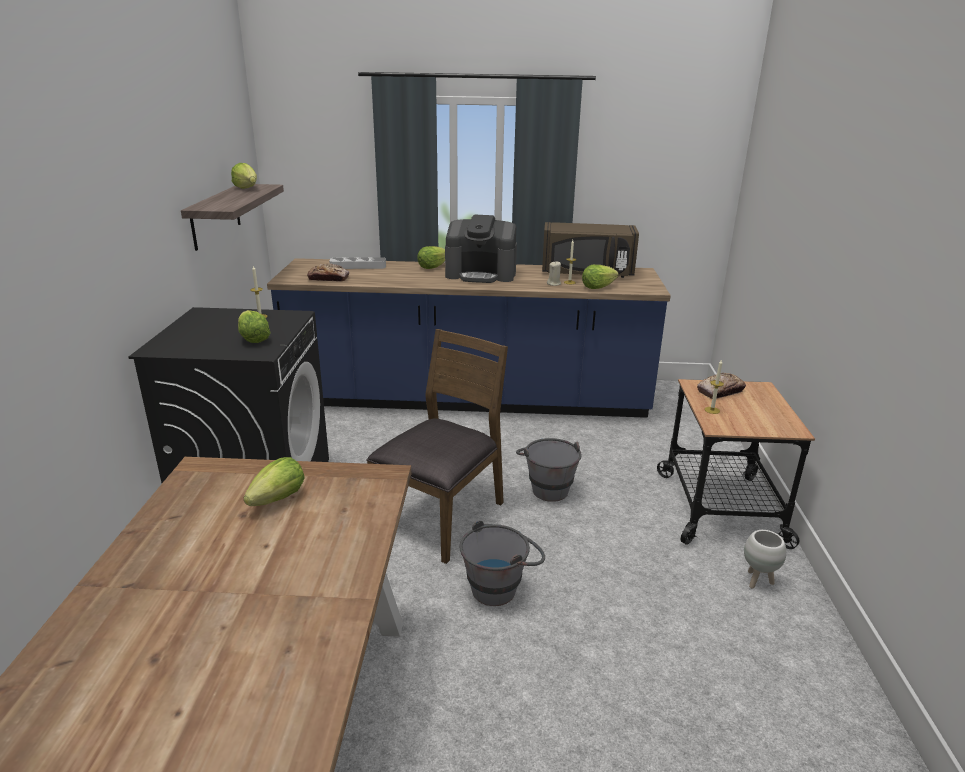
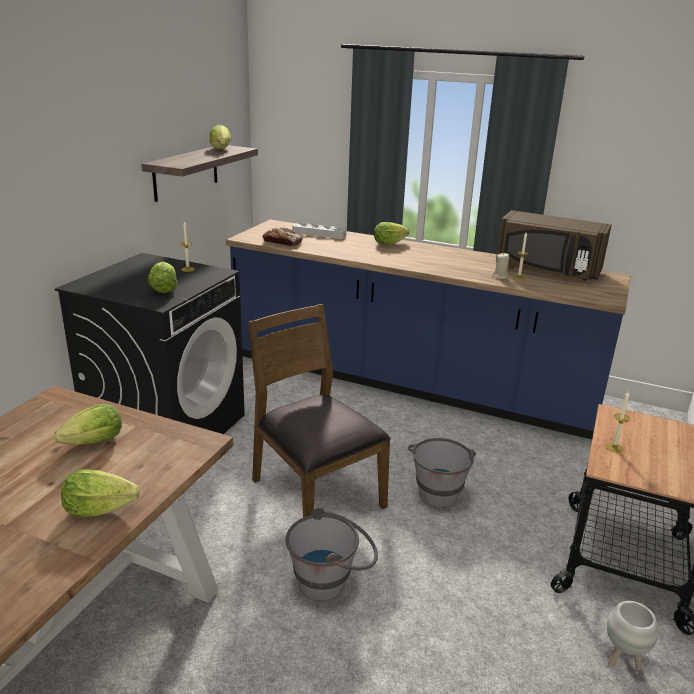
camera: 20 degrees right, 0 degrees up
(441, 515) = (315, 493): brown chair -> brown chair turned 90 degrees counterclockwise
(481, 274) = (432, 257): coffee machine -> none
(597, 287) = (546, 287): lettuce -> lettuce (99, 509)
(720, 391) = (640, 428): bread -> none

